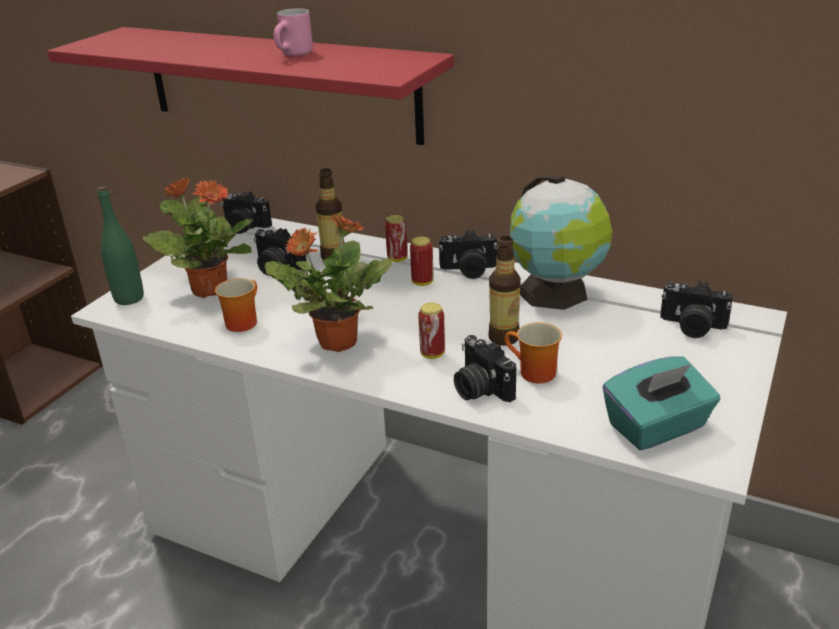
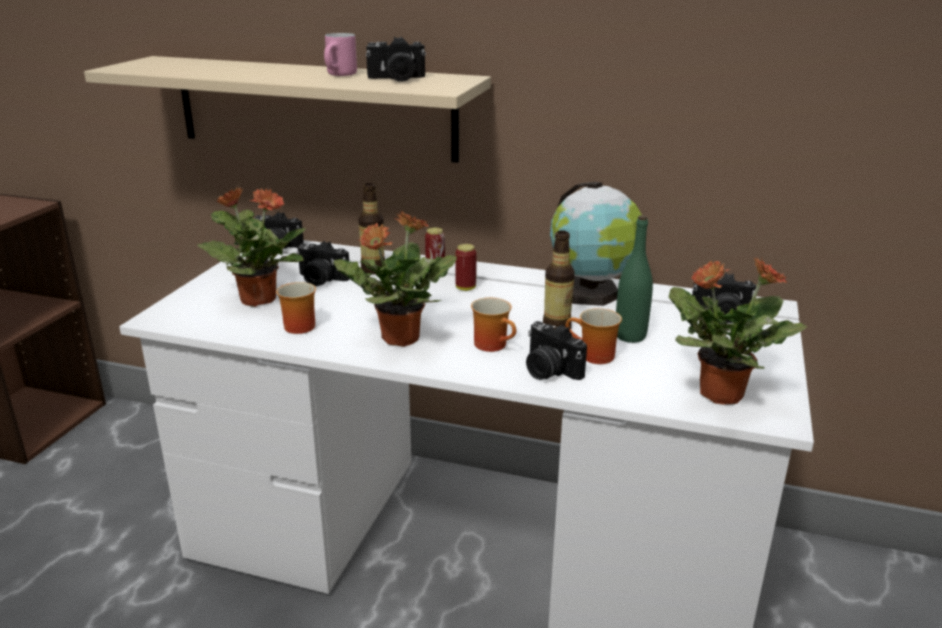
camera: 10 degrees left, 5 degrees down
(129, 298) = (177, 309): green bottle -> green bottle (630, 336)
(279, 83) = (314, 108): red shelf -> beige shelf
(432, 354) = (494, 345): can -> mug
(468, 271) = (505, 277): camera -> camera (397, 79)
(657, 427) = (718, 394): turquoise tissue box -> potted plant

